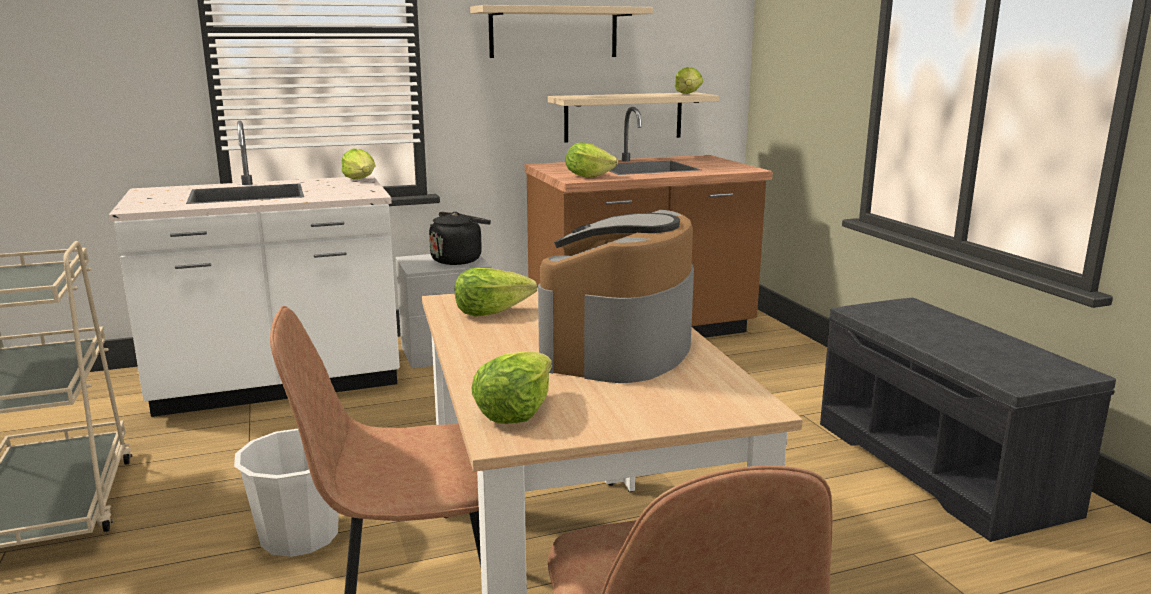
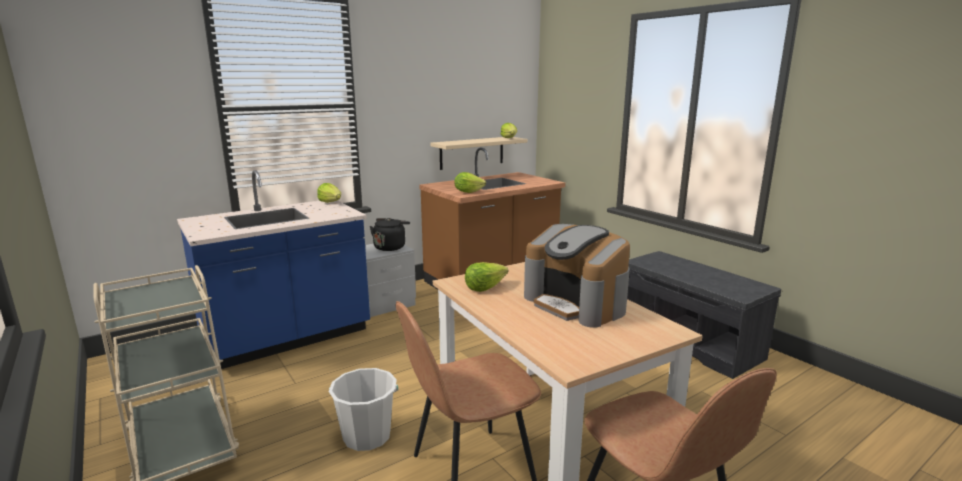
camera: 15 degrees left, 0 degrees up
(278, 385) = (287, 339): white counter -> blue counter
(515, 411) = (560, 349): lettuce -> none
(554, 32) = (433, 104): beige shelf -> none
(619, 348) = (576, 303): coffee machine -> coffee machine turned 45 degrees counterclockwise

